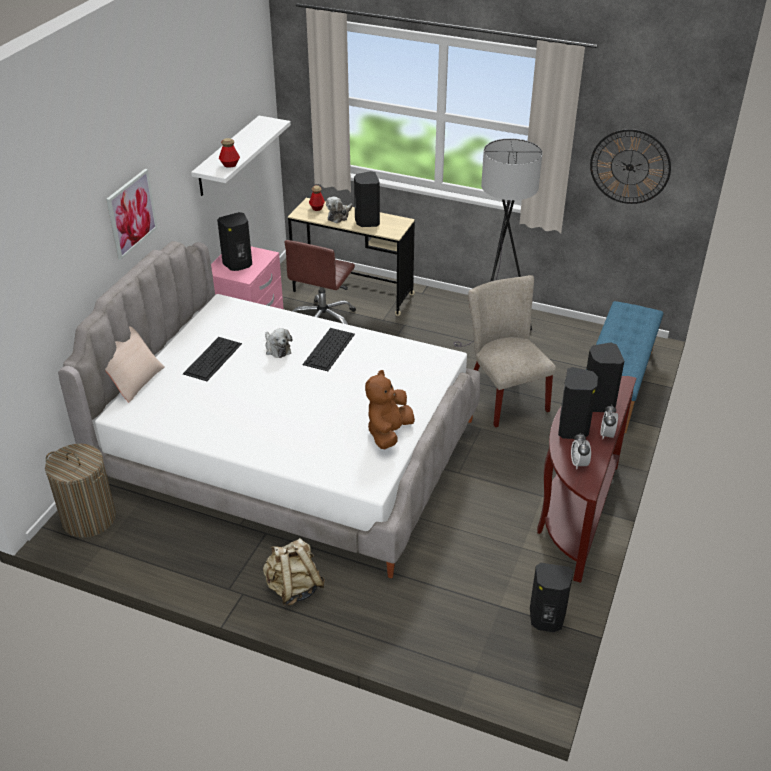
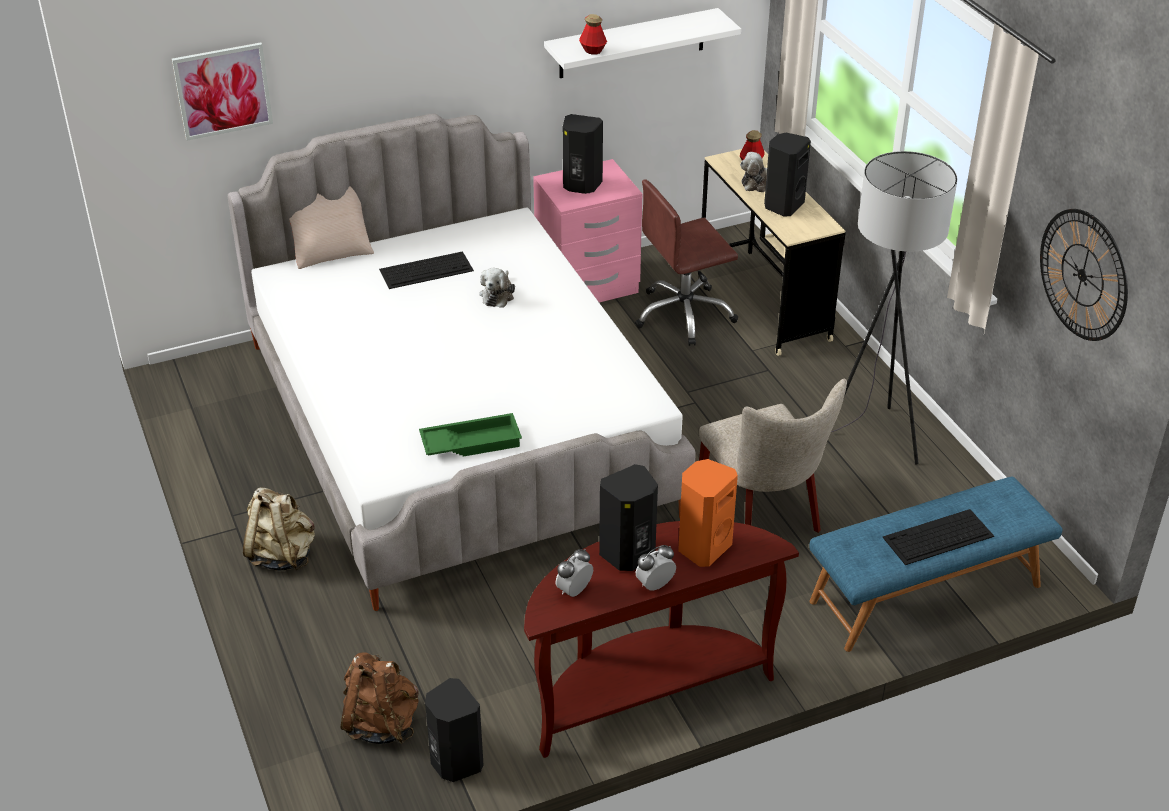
camera: 45 degrees right, 0 degrees up
(89, 518) = (215, 375): laundry basket -> none
(131, 213) = (410, 58): picture -> picture (223, 90)
(329, 349) = (545, 325): keyboard -> keyboard (937, 537)
(388, 433) = (471, 442): brown plush toy -> green tray
(483, 631) = (381, 723): none -> brown backpack
(503, 395) = (763, 515): beige chair -> beige chair turned 135 degrees clockwise
(597, 403) = (702, 547): black speaker -> orange speaker

